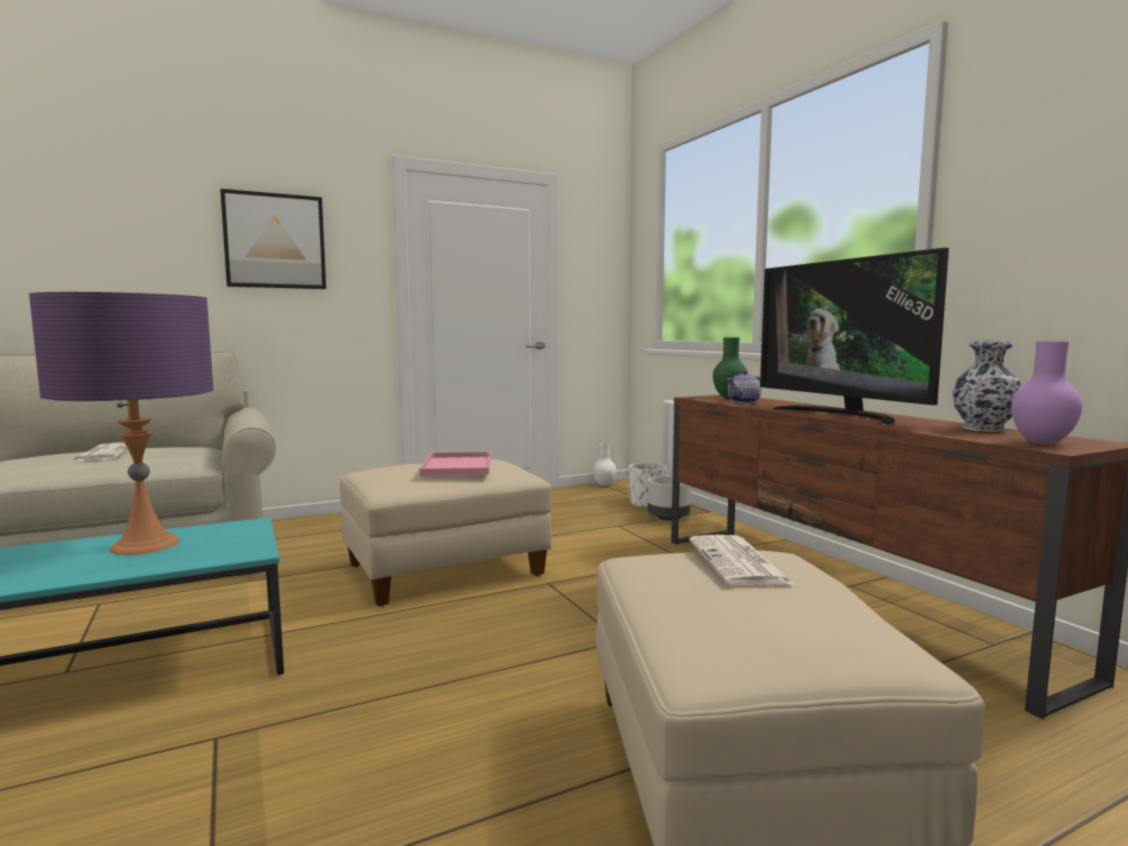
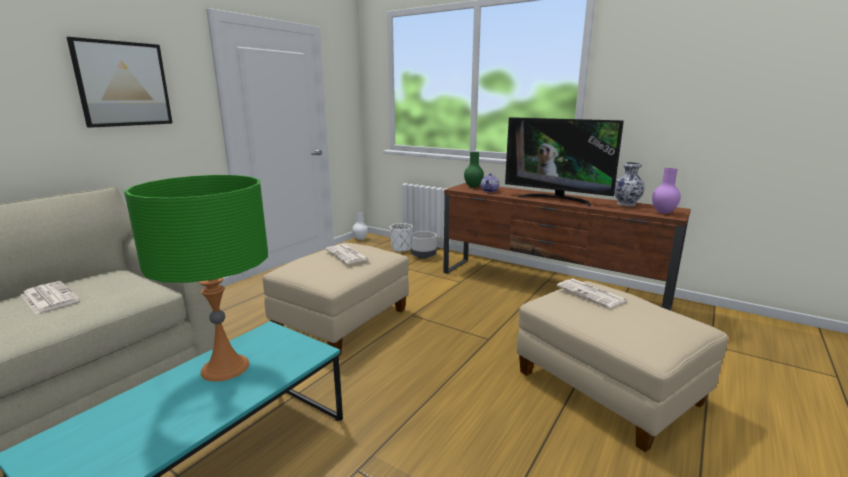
camera: 30 degrees left, 10 degrees up
(145, 545) = (225, 367): purple table lamp -> green table lamp
(458, 466) = (347, 255): pink tray -> newspaper

